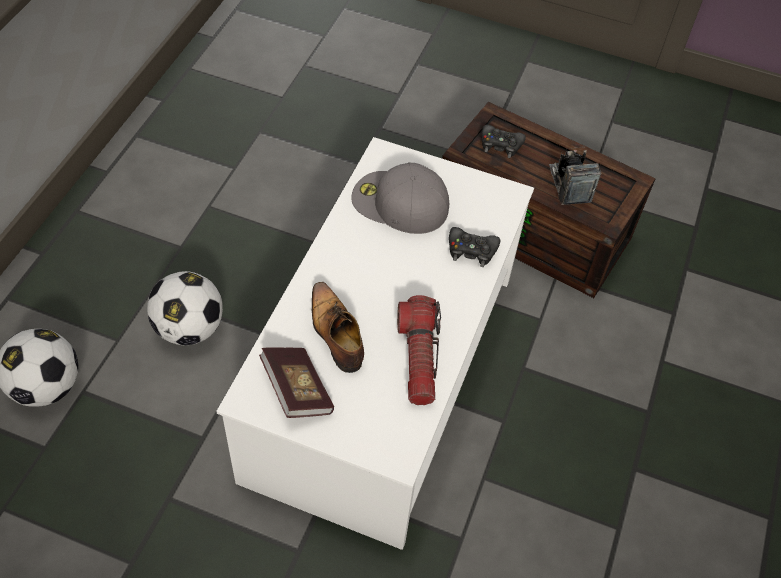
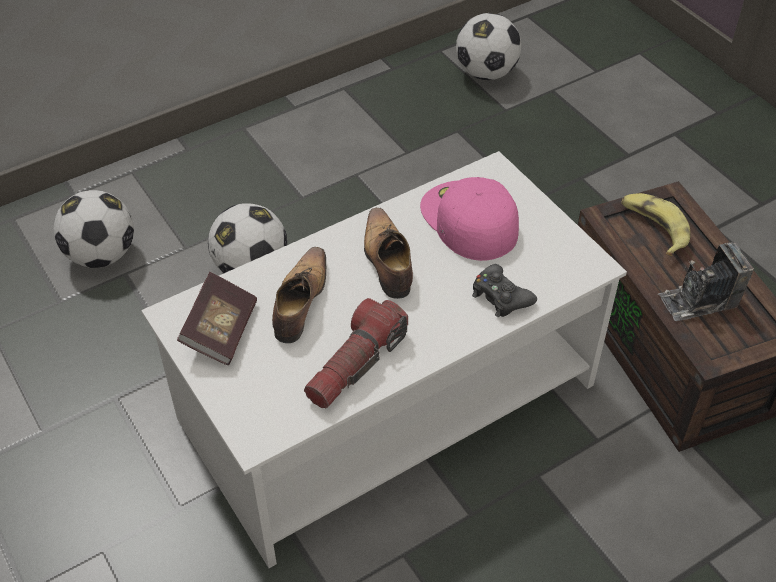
camera: 40 degrees right, 5 degrees down
(242, 72) = (486, 73): none -> football
(370, 265) = (387, 260): none -> shoe
(398, 203) = (467, 219): grey cap -> pink cap
(500, 145) = (653, 227): black game controller -> banana
(569, 184) = (699, 300): camera -> camera turned 135 degrees counterclockwise

